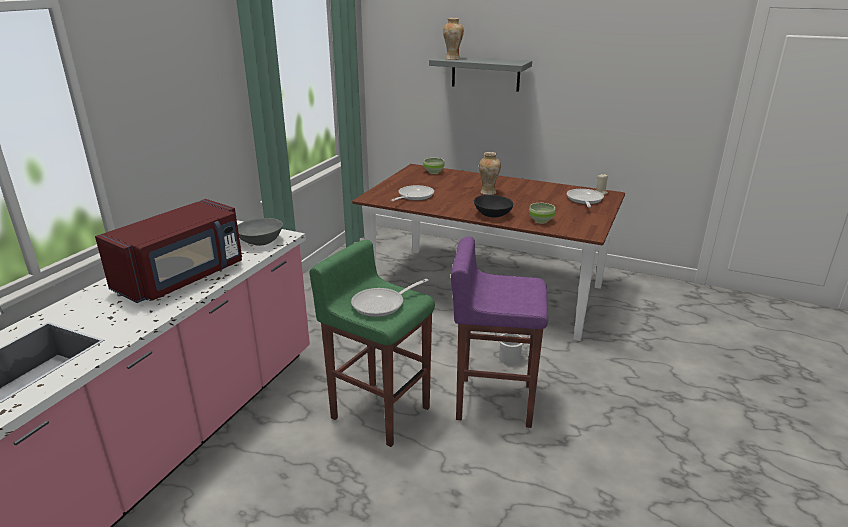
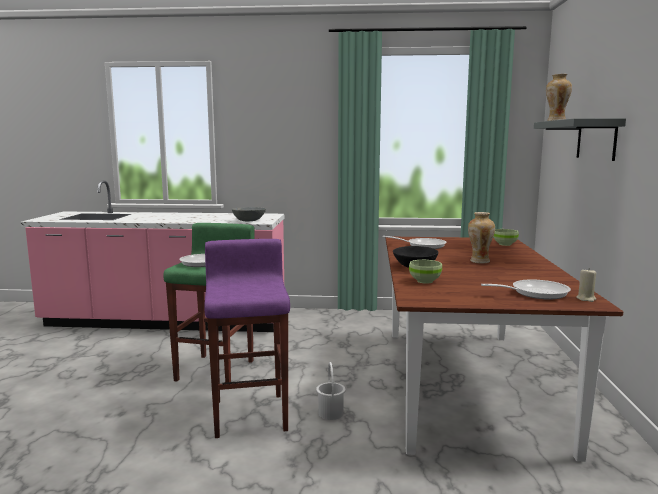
camera: 70 degrees right, 15 degrees down
(183, 277) = (187, 218): red microwave -> none

